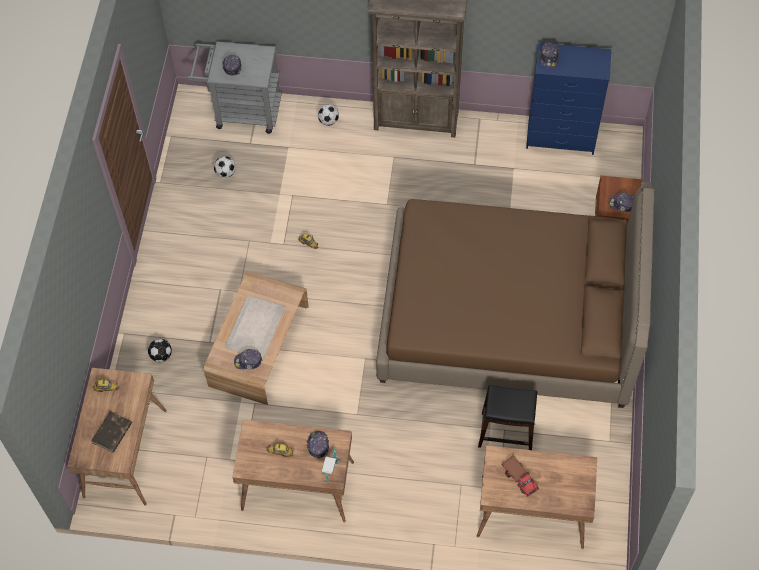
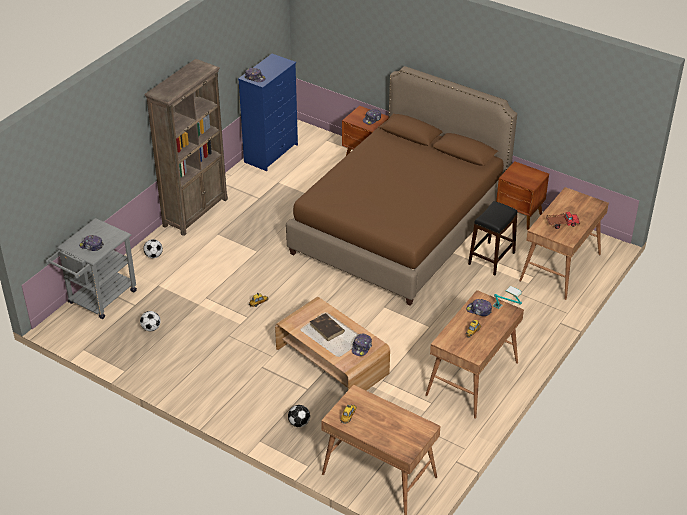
camera: 65 degrees left, 20 degrees down
(112, 433) = (395, 425): brown book -> brown book (327, 328)
(603, 435) = (520, 216): none -> brown nightstand

